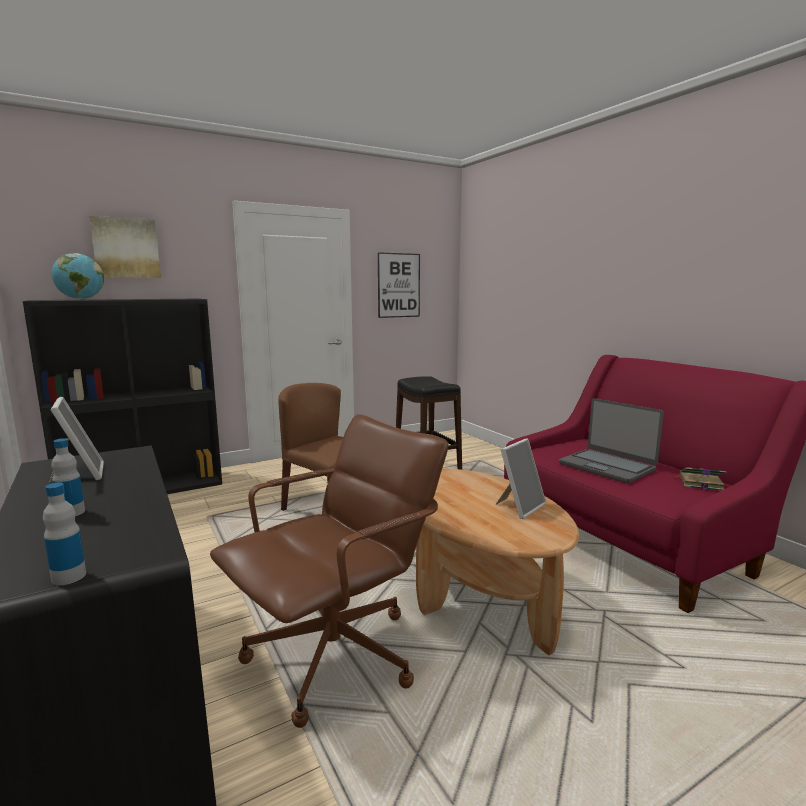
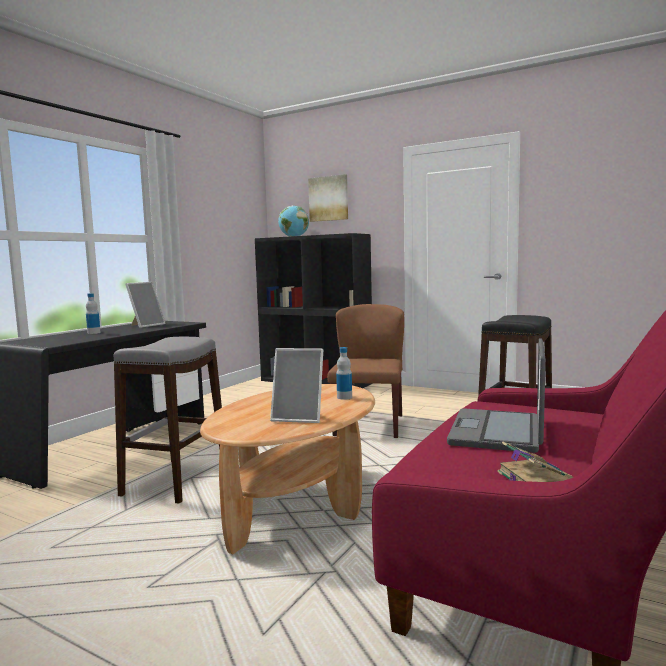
camera: 60 degrees right, 5 degrees down
(69, 577) = (24, 343): bottle -> bottle (344, 397)
(336, 655) = (176, 481): brown office chair -> grey stool
(399, 285) = (585, 209): picture -> none

